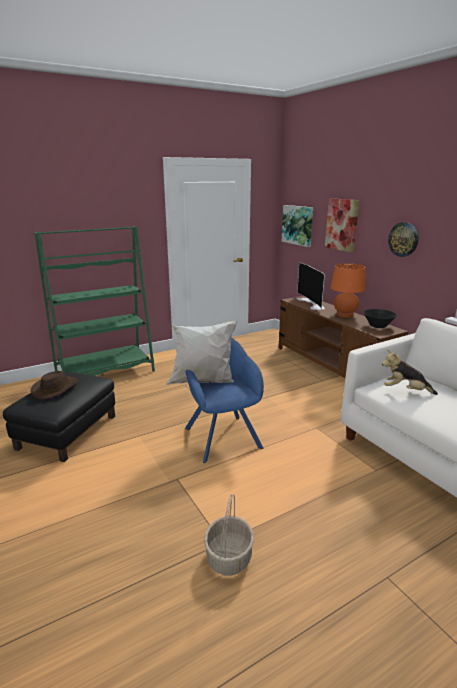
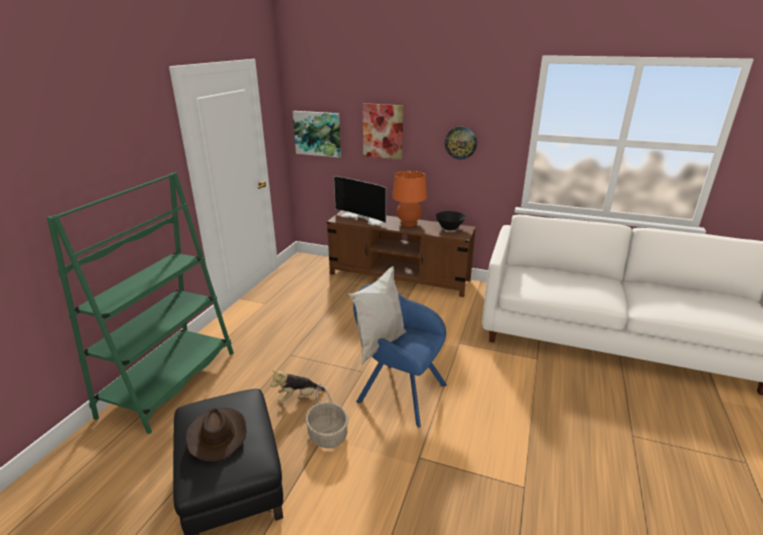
camera: 40 degrees left, 5 degrees up
(228, 557) = (543, 495): basket -> basket (327, 435)
(405, 391) = (542, 284): plush toy -> plush toy (298, 397)

